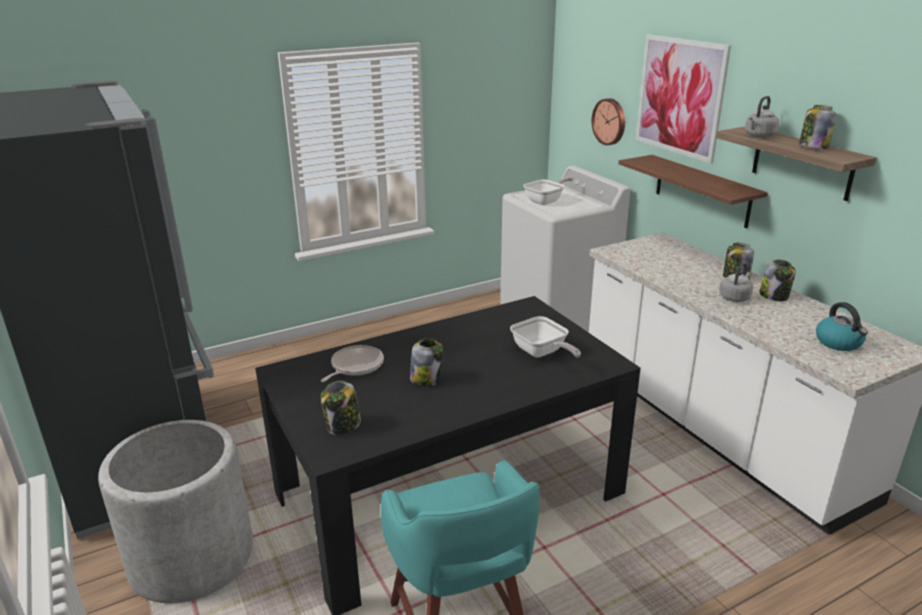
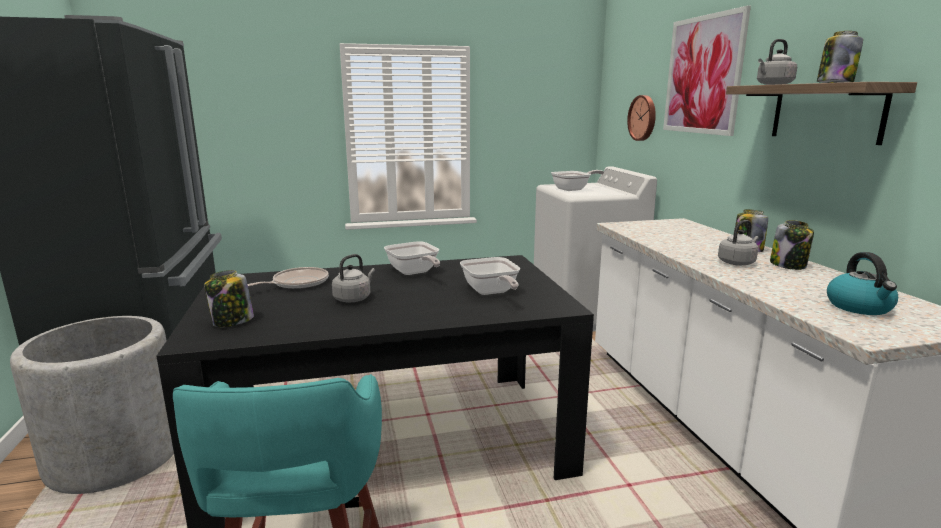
camera: 15 degrees right, 10 degrees down
(426, 379) = (354, 298): jar -> grey kettle
(453, 336) = (414, 273): none -> frying pan
(702, 190) = (722, 168): shelf -> none

